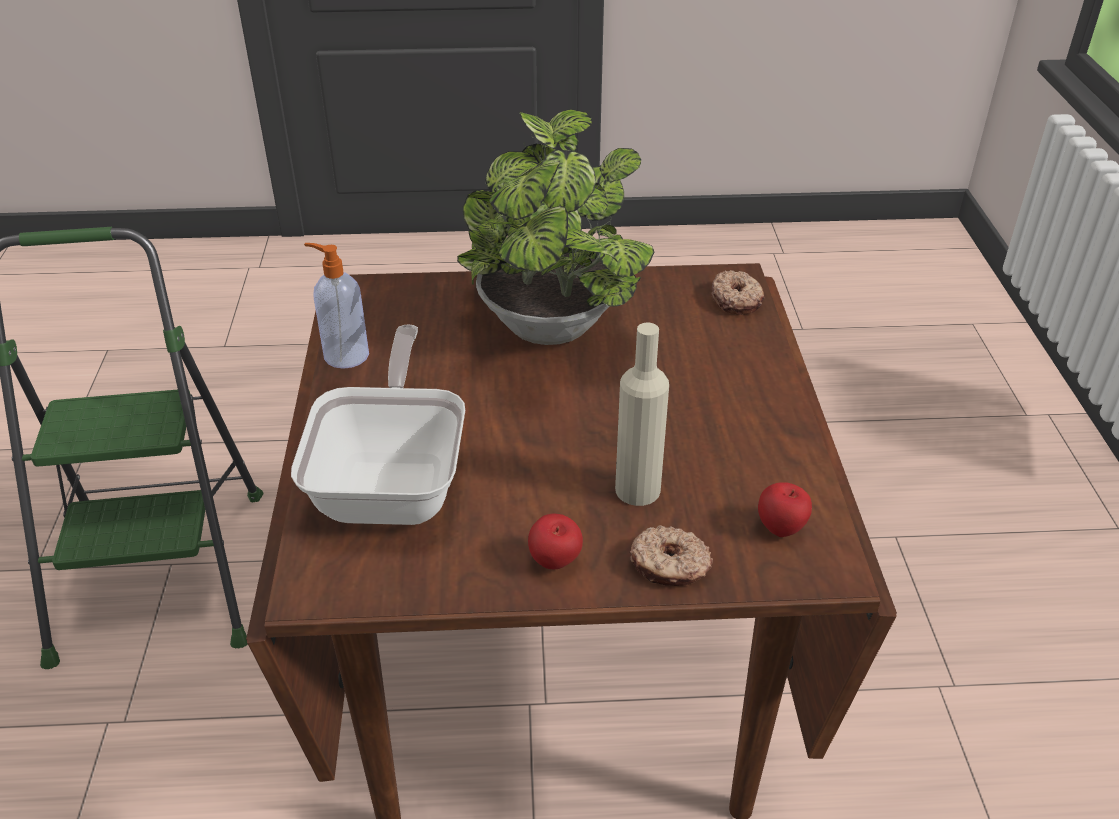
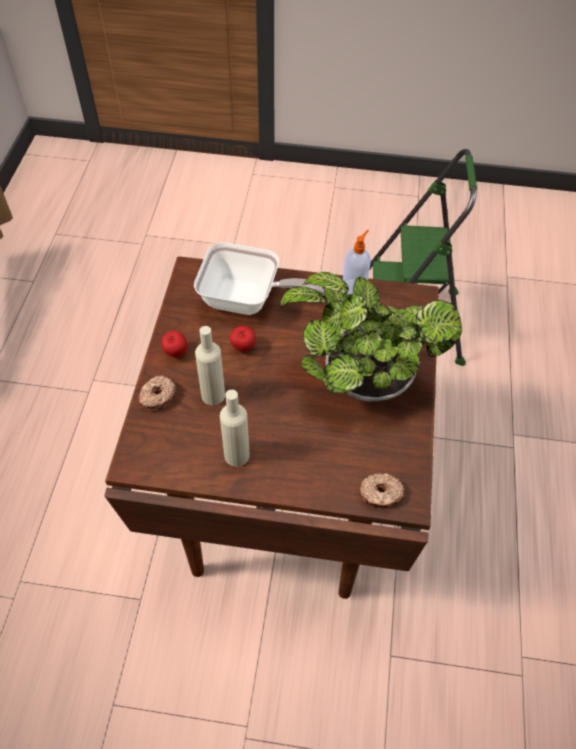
camera: 100 degrees right, 15 degrees up
(745, 440) = (236, 455): none -> beige bottle
(781, 529) = (165, 451): apple -> apple (243, 348)

